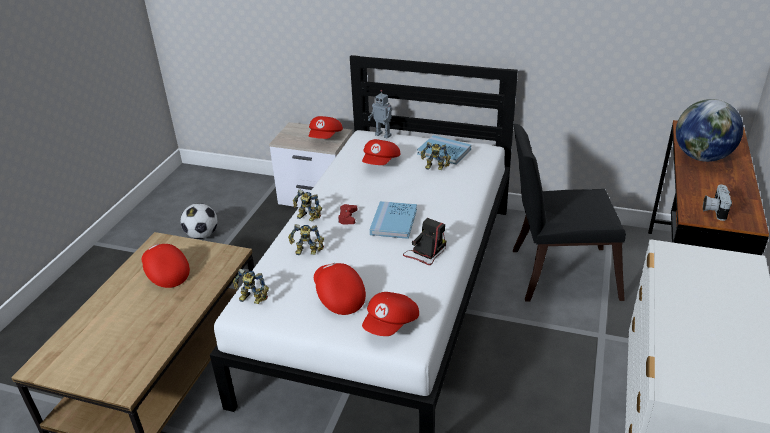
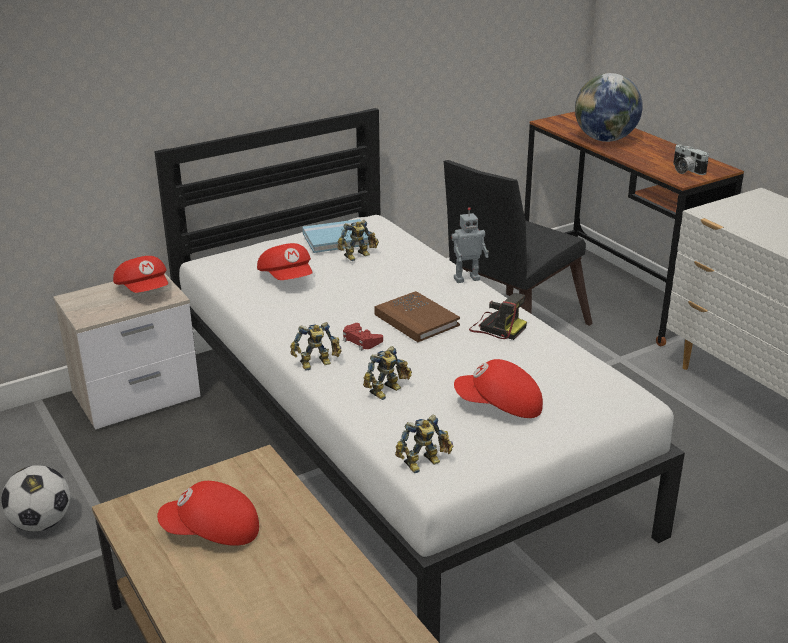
camera: 50 degrees left, 5 degrees down
(383, 135) = (233, 252): toy robot -> toy robot (466, 278)
(391, 324) = (590, 396): red cap -> none
(393, 222) = (416, 320): blue book -> brown book
(426, 252) = (496, 327): camera -> camera turned 135 degrees clockwise

